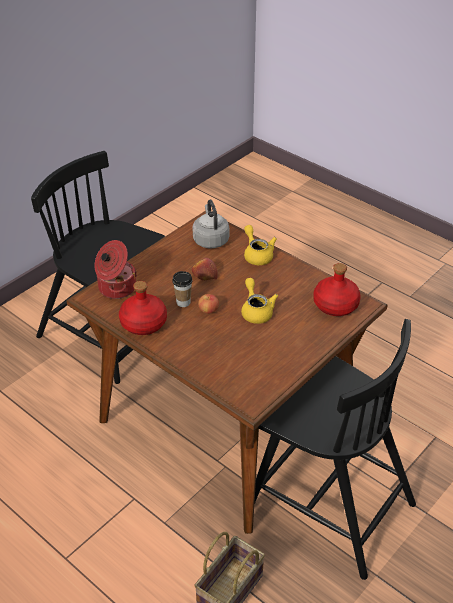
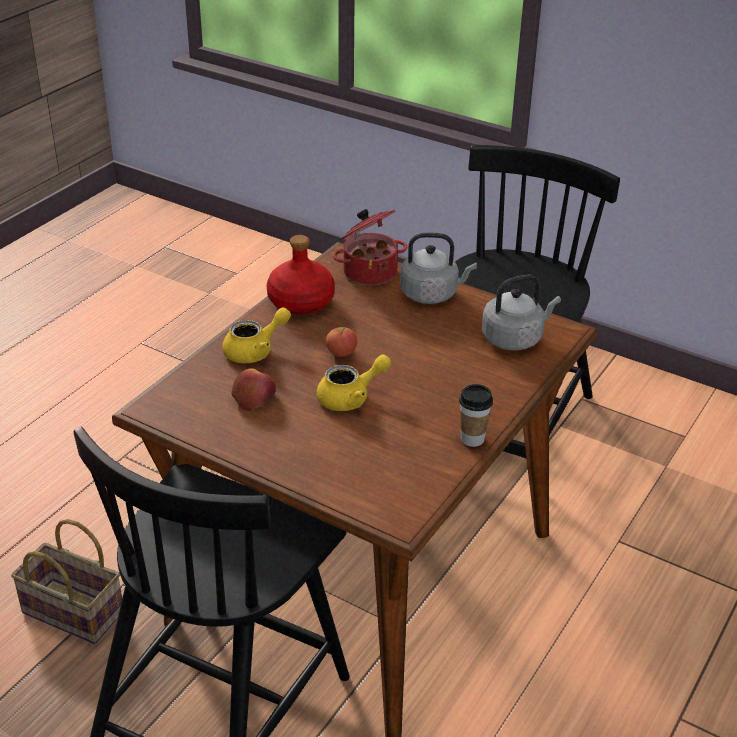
camera: 80 degrees right, 5 degrees down
(153, 264) = (432, 294): none -> grey kettle
(183, 302) = (353, 329): cup -> cup (472, 439)
(204, 275) = (422, 341): apple -> apple (253, 397)
(257, 255) = (494, 388): yellow teapot -> yellow teapot (255, 351)
(335, 305) = (387, 482): red bottle -> none

